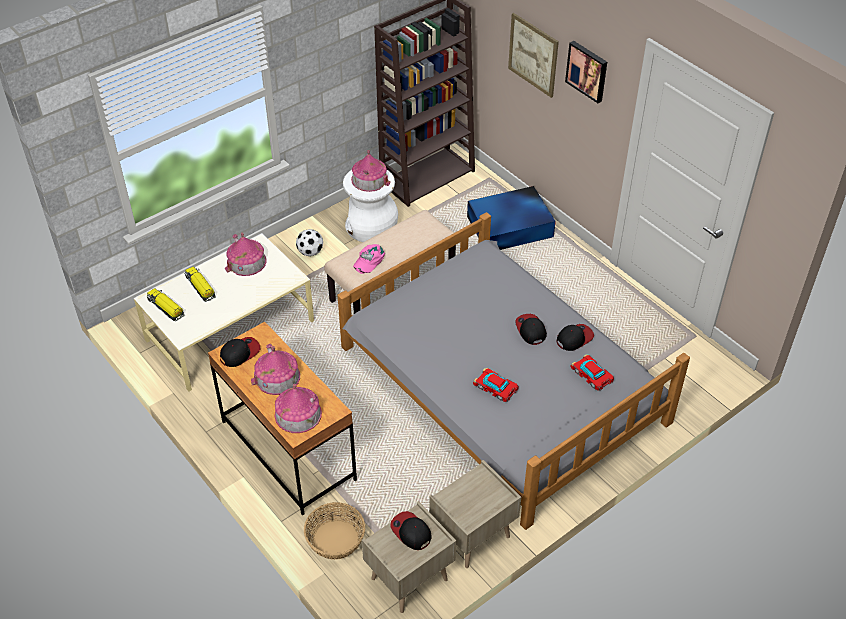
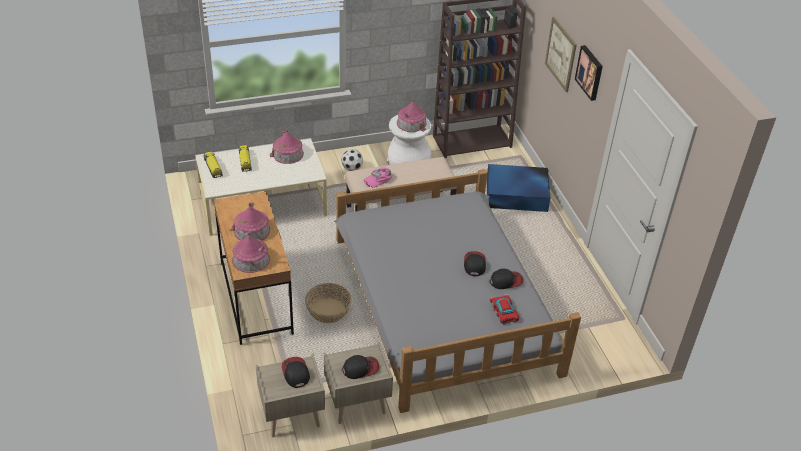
camera: 20 degrees right, 5 degrees down
(240, 353) = (235, 206): cap -> cap (361, 368)
(335, 539) = (254, 369): basket -> basket (328, 310)
(495, 388) = (421, 296): toy car -> none

